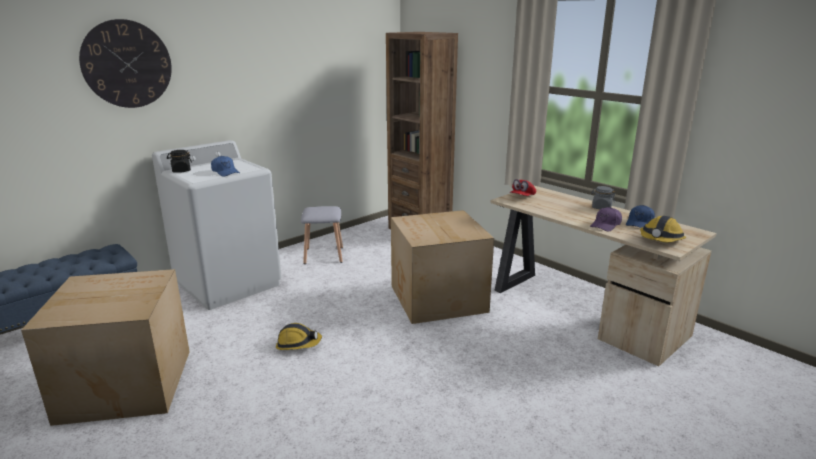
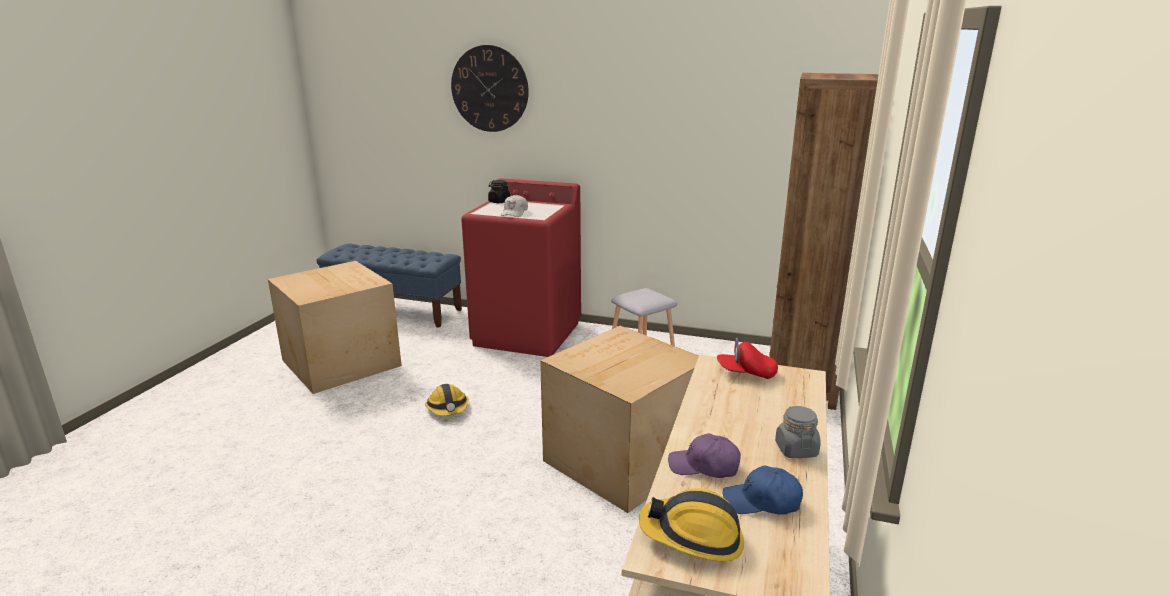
camera: 60 degrees right, 0 degrees up
(225, 172) = (514, 213): blue cap -> white cap
(229, 283) = (527, 334): white washing machine -> red washing machine

